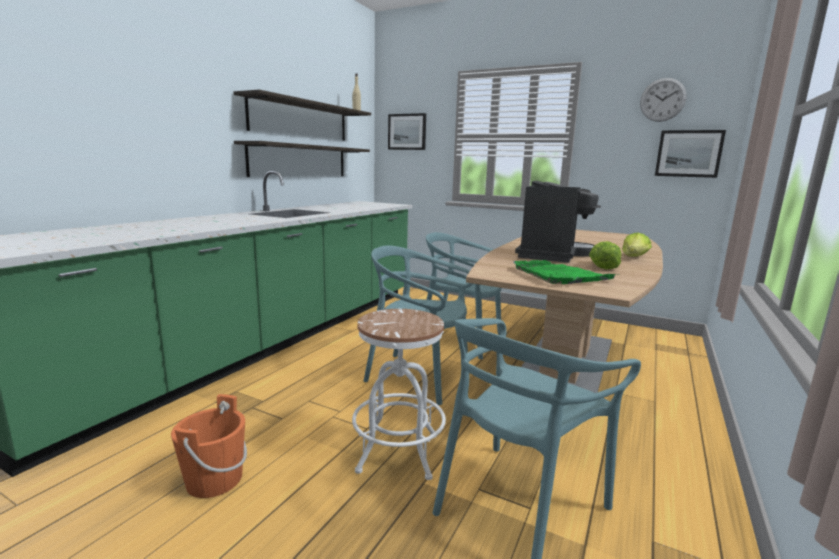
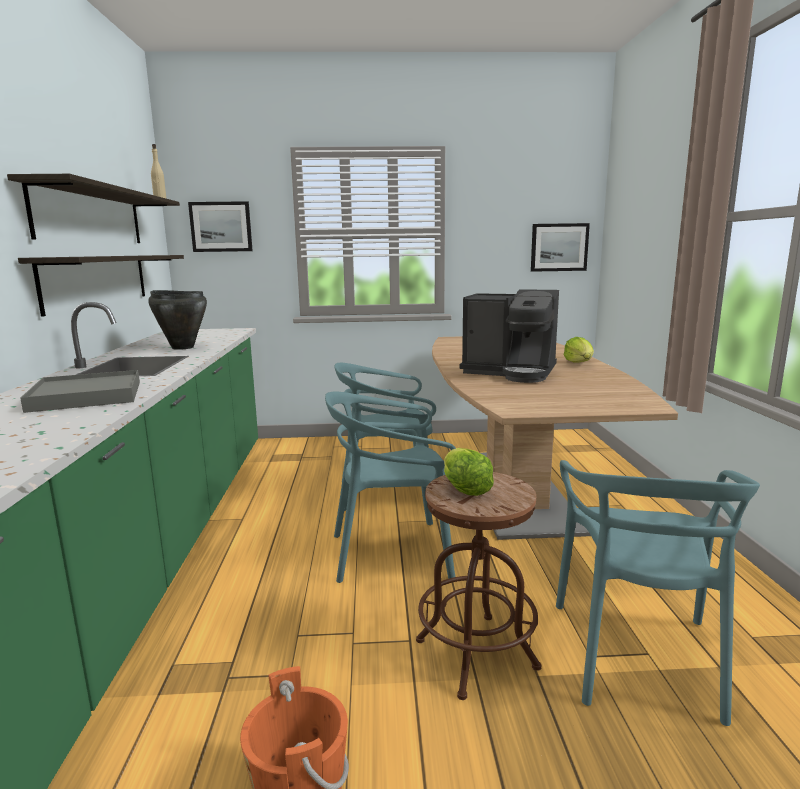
camera: 30 degrees left, 0 degrees up
(231, 221) = (87, 396): none -> grey tray
(339, 209) = (182, 347): none -> black cooking pot
(398, 453) = (476, 654): white stool -> brown stool
(551, 254) = (510, 372): coffee machine -> coffee machine turned 120 degrees clockwise
(560, 275) = (574, 397): green tray -> none
(602, 266) = (580, 379): lettuce -> lettuce (464, 488)
(662, 100) = (530, 192): wall clock -> none

